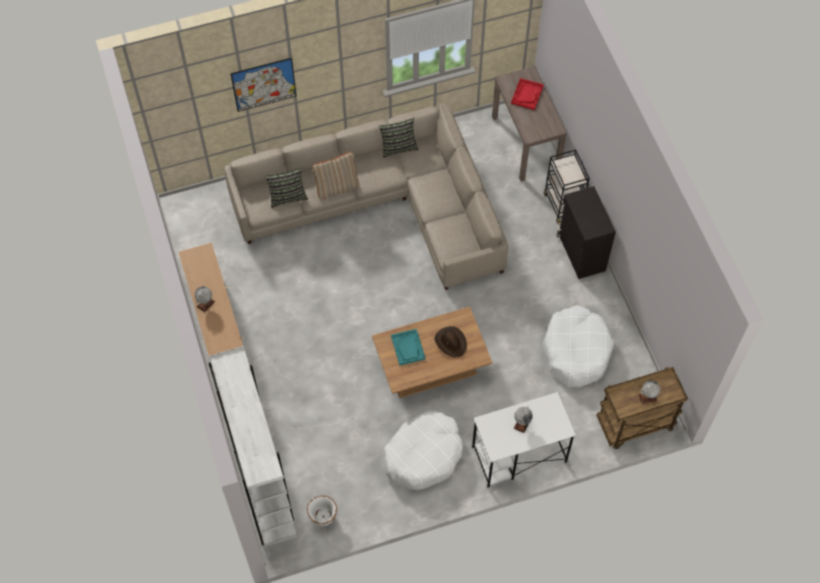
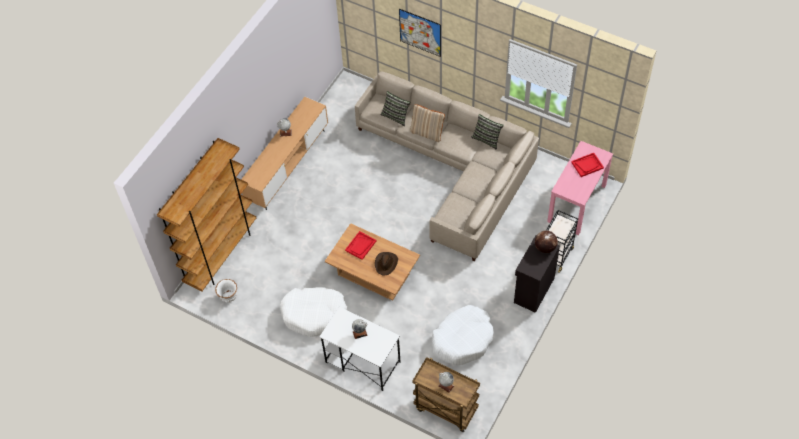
camera: 50 degrees right, 5 degrees down
(263, 484) = (221, 254): white bookcase -> brown bookcase
(408, 347) = (360, 246): turquoise tray -> red tray
(525, 143) = (577, 203): brown console table -> pink console table
(585, 198) = (545, 247): none -> globe

